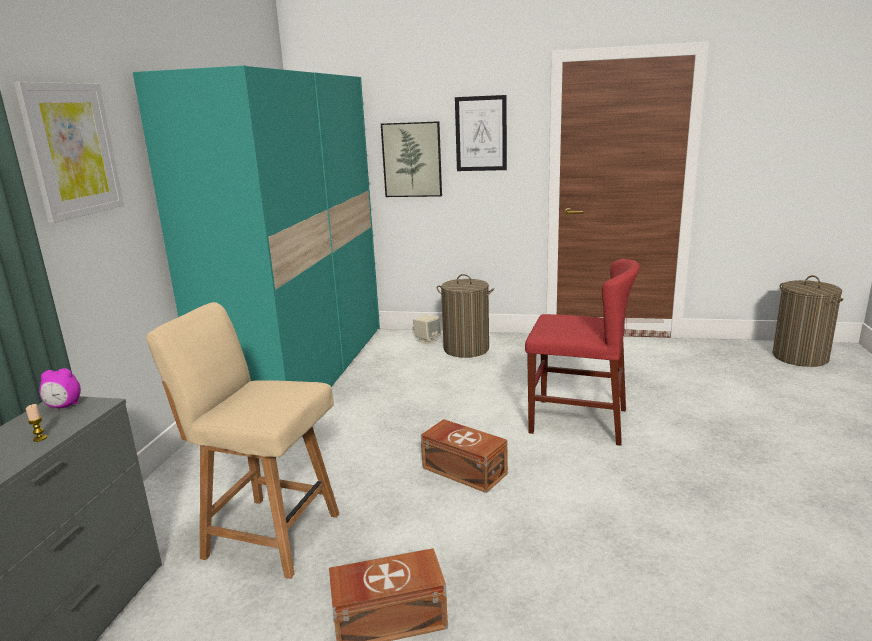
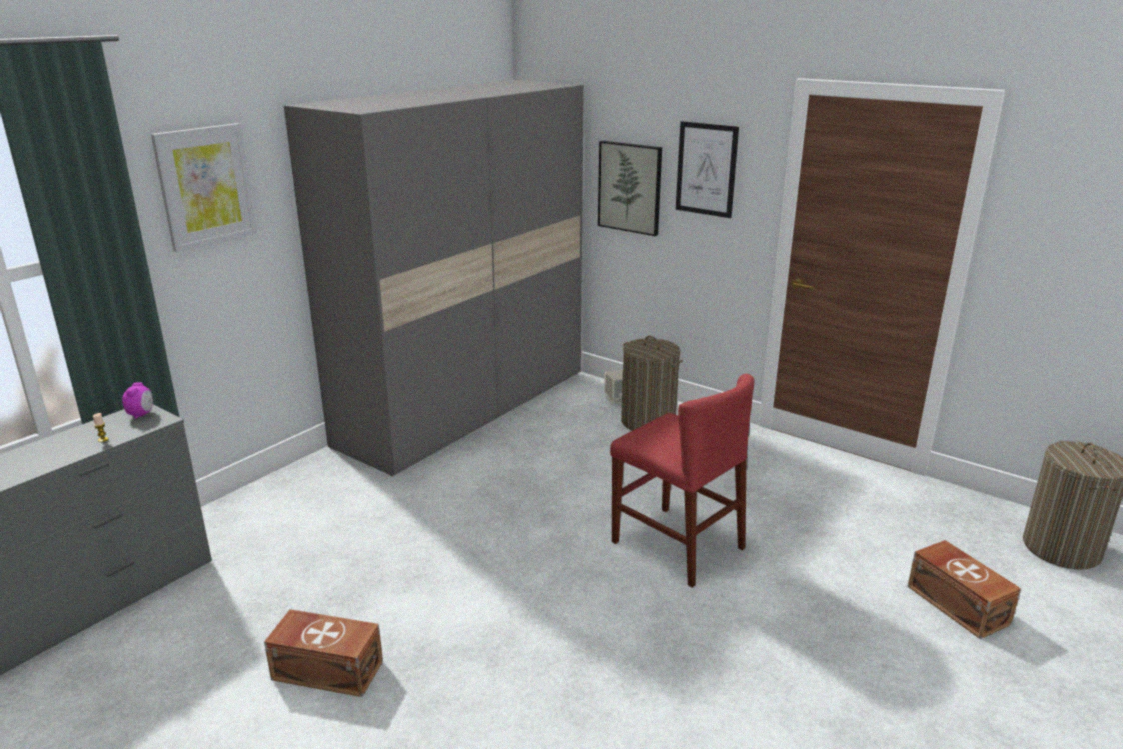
camera: 25 degrees right, 5 degrees up
(64, 406) = (141, 414): alarm clock -> alarm clock turned 105 degrees counterclockwise
(269, 534) = (303, 564): beige chair -> none
(305, 372) = (465, 407): turquoise wardrobe -> grey wardrobe
(464, 470) = (511, 560): brown storage box -> brown storage box (957, 604)

